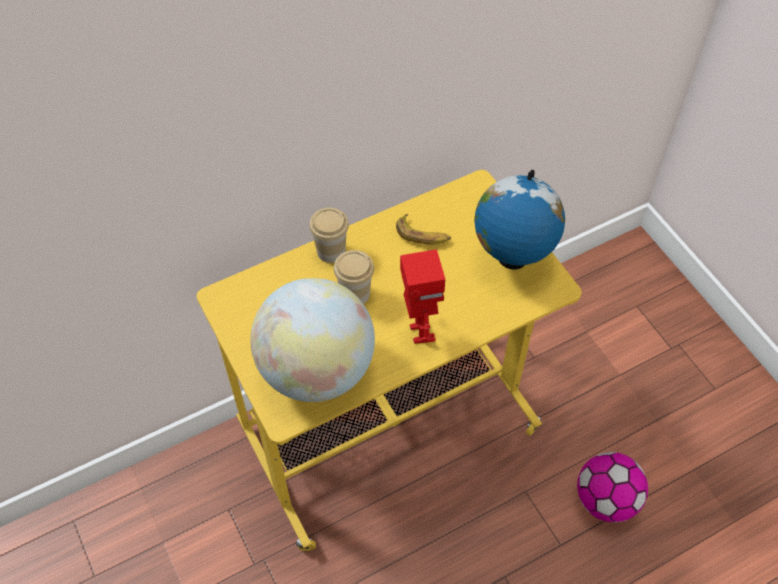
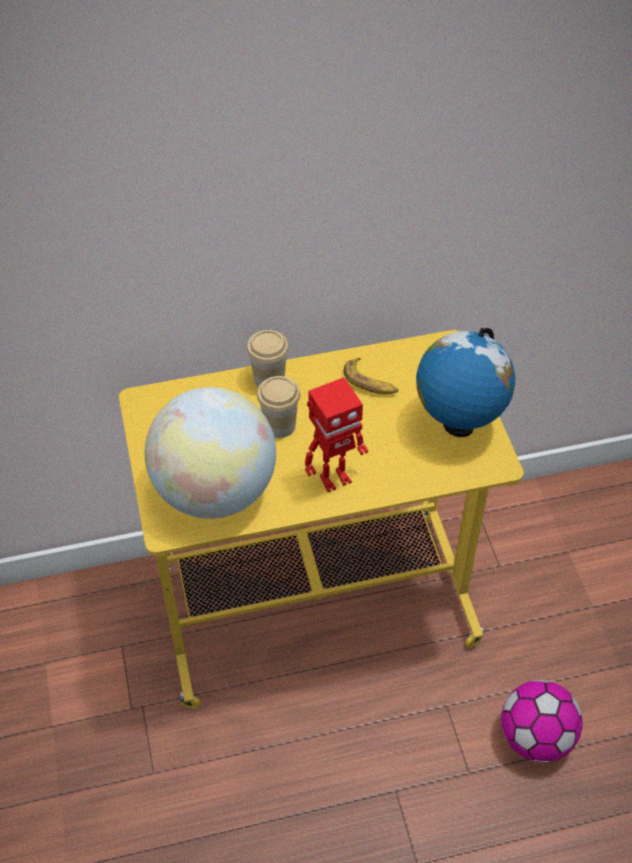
camera: 15 degrees right, 5 degrees down
(419, 333) = (334, 478): toy robot -> toy robot turned 60 degrees clockwise

